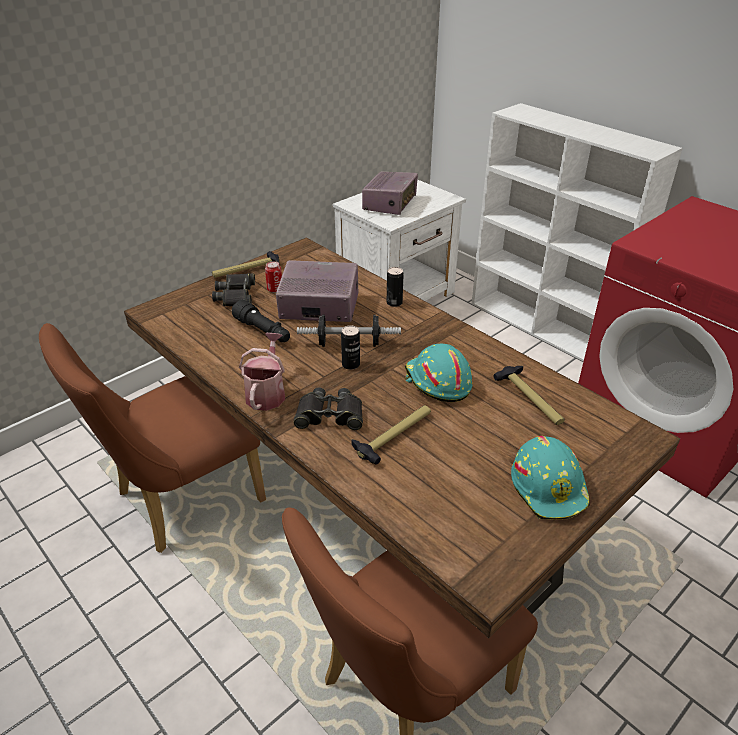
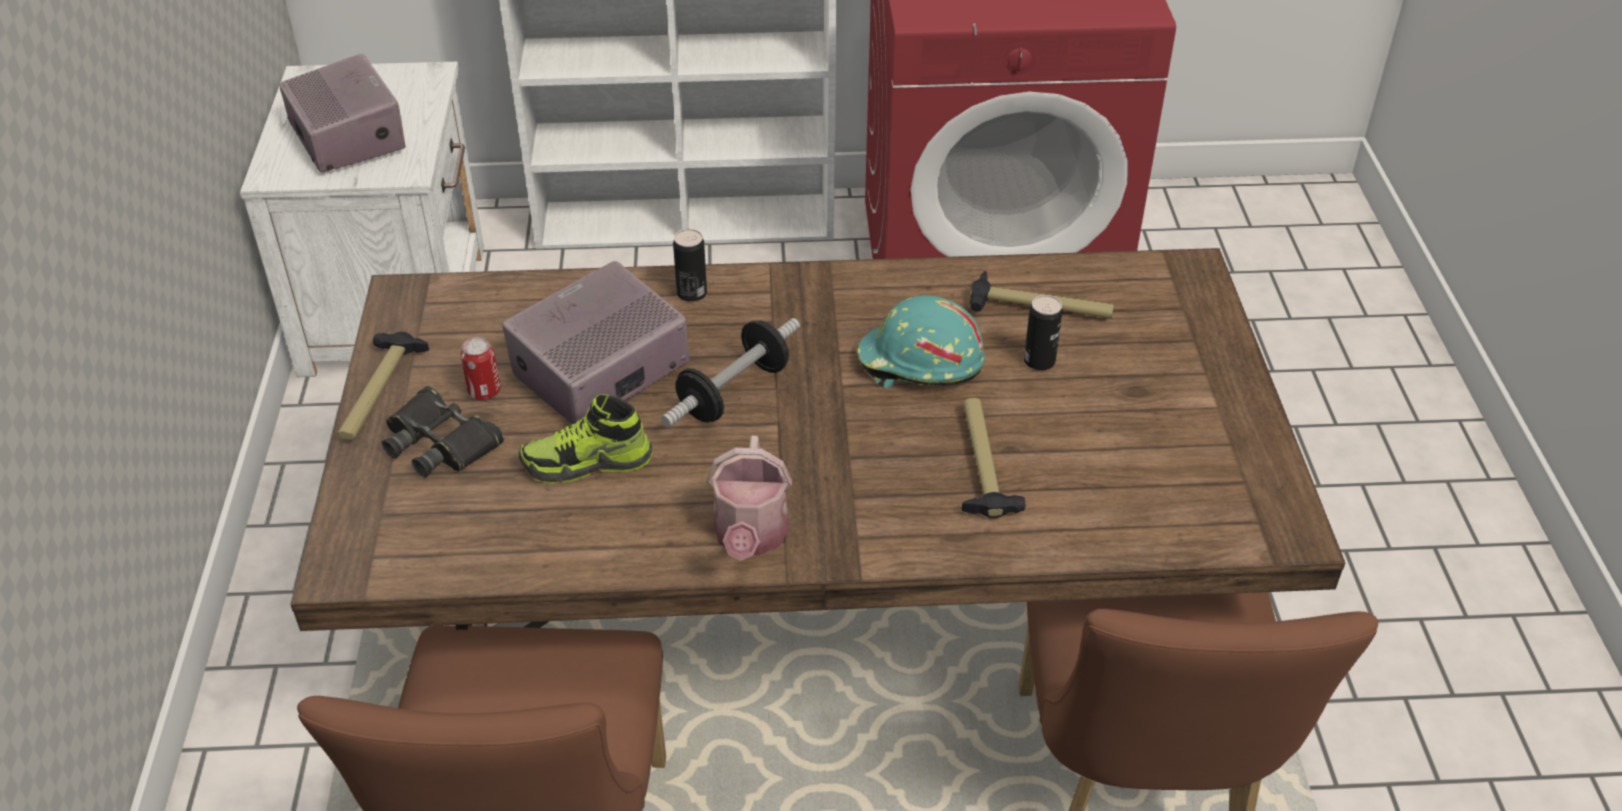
camera: 50 degrees left, 5 degrees up
(263, 331) = (587, 463): black flashlight -> shoe
(267, 392) = (750, 537): watering can -> watering can turned 135 degrees counterclockwise
(329, 415) = (874, 500): black binoculars -> none
(351, 364) = (786, 418): can -> can (1039, 361)
(549, 487) = (1199, 393): turquoise hard hat -> none

